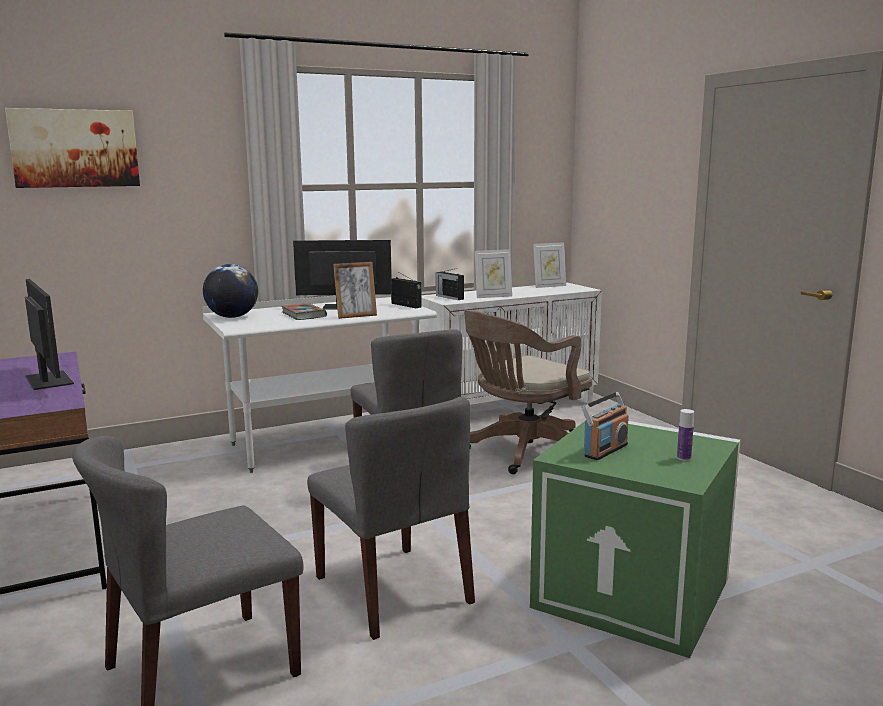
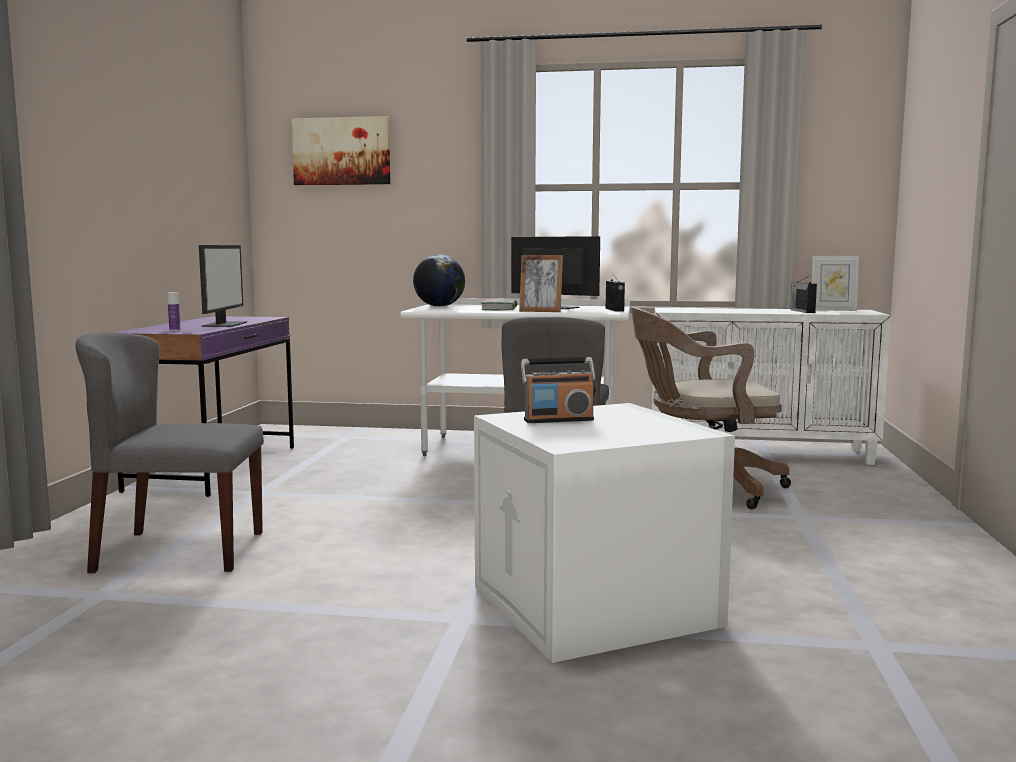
camera: 35 degrees right, 5 degrees down
(394, 590) = (388, 546): grey chair -> none
(449, 297) = (682, 309): radio -> radio (802, 311)
(493, 296) = (732, 311): picture frame -> none
(635, 592) = (598, 606): green storage box -> white storage box
(683, 458) = (620, 434): bottle -> bottle (175, 330)

